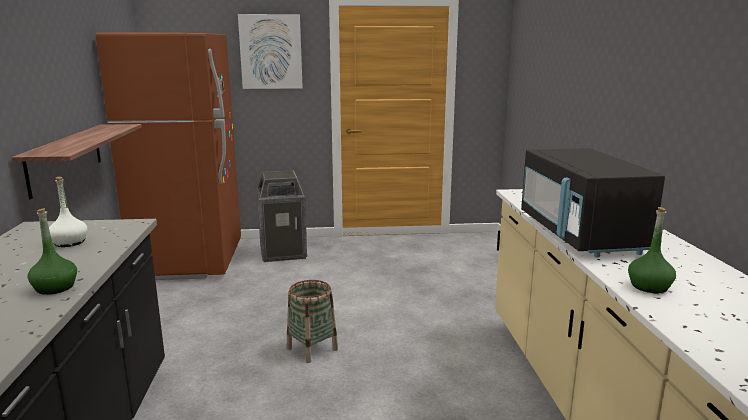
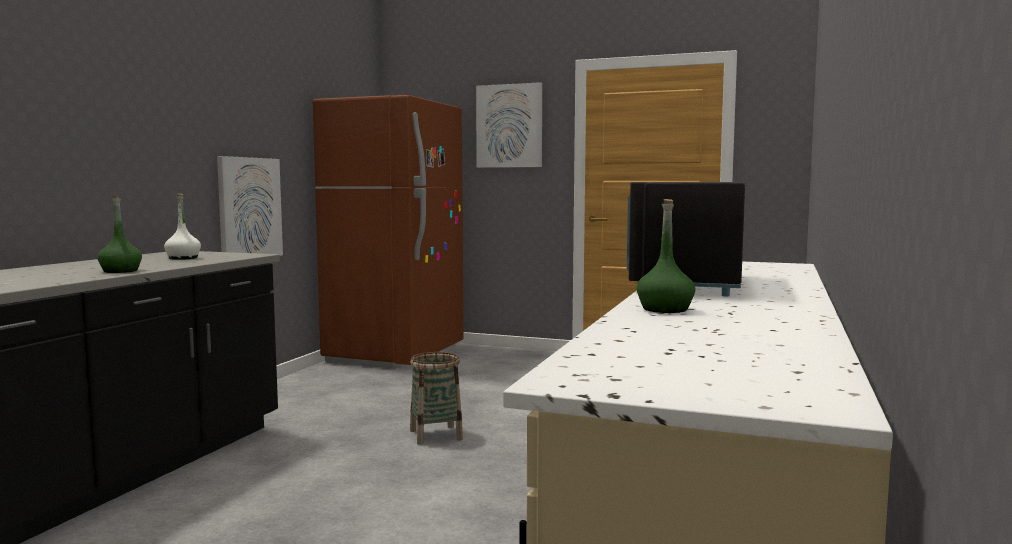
camera: 25 degrees right, 10 degrees down
(66, 158) = (249, 208): shelf -> picture
(283, 252) = (497, 358): trash can -> none

